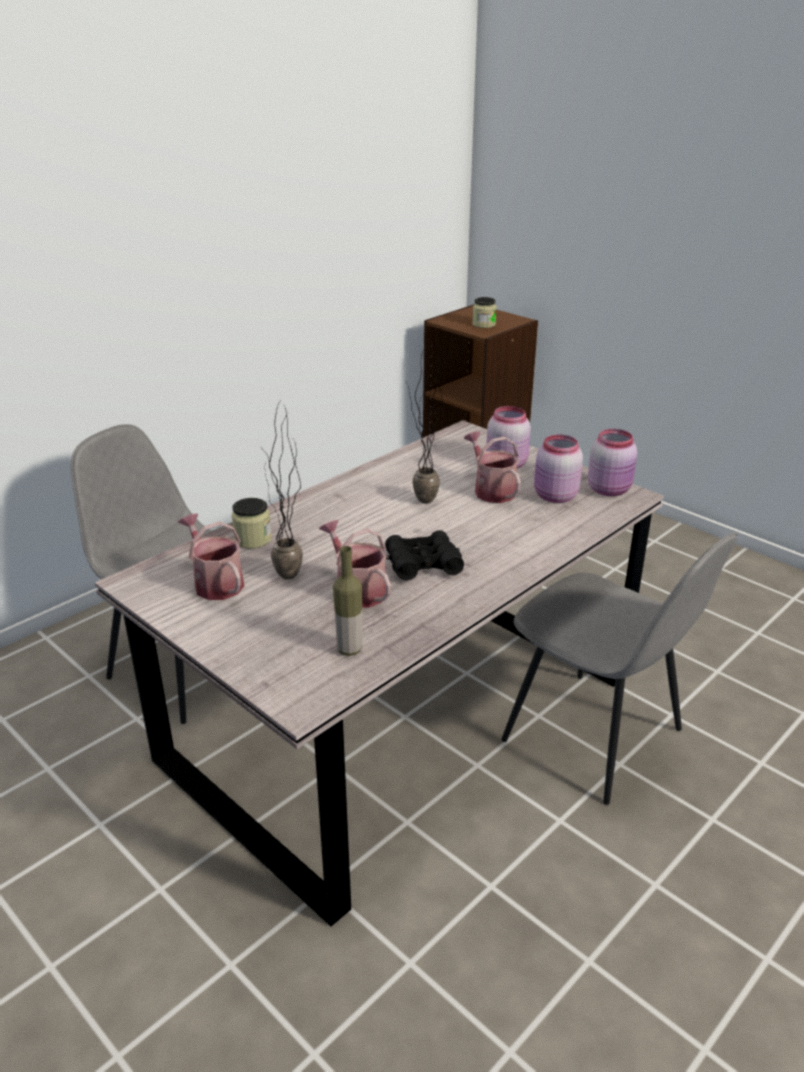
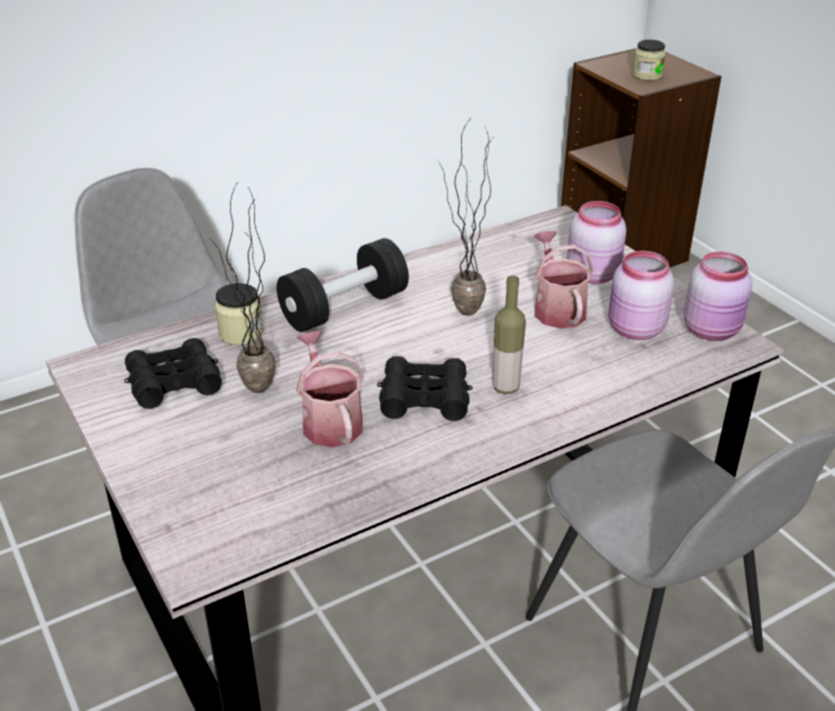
camera: 15 degrees right, 5 degrees up
(215, 582) = (174, 383): watering can -> black binoculars
(328, 511) = (344, 308): none -> black dumbbell
(349, 649) = (283, 500): bottle -> bottle (506, 387)

